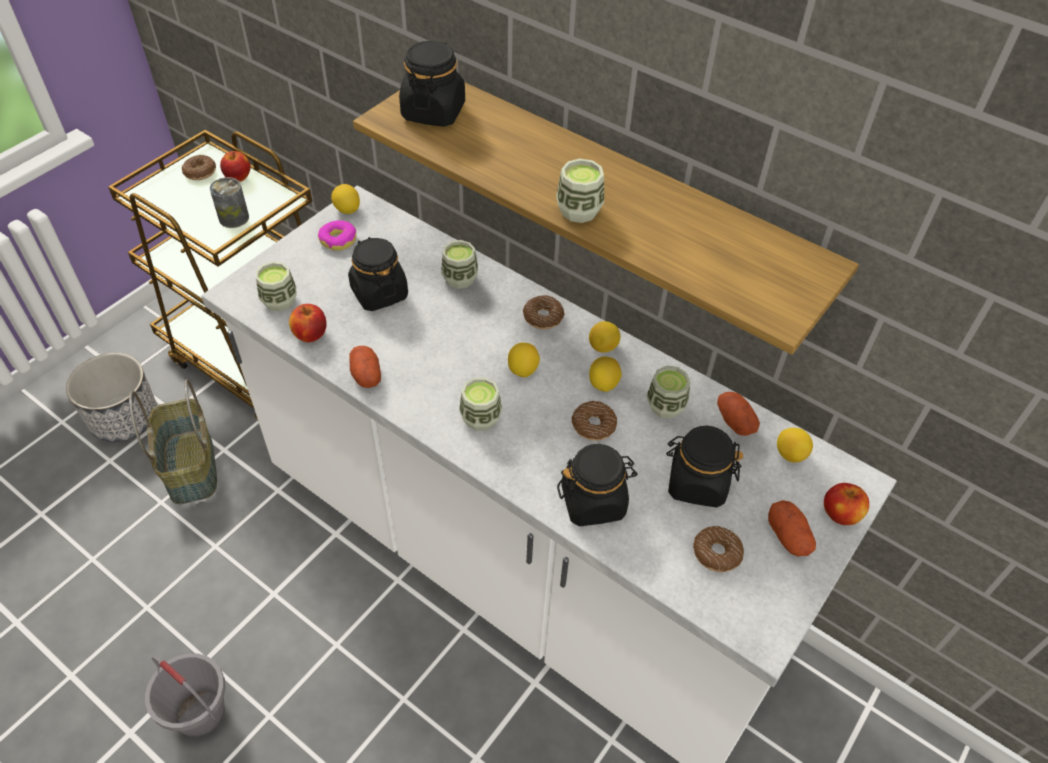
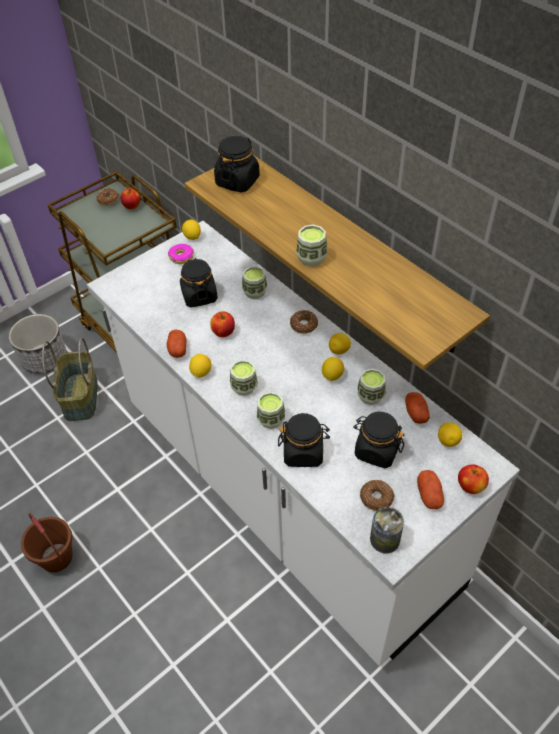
camera: 15 degrees right, 0 degrees up
(201, 712) = (57, 557): grey bucket -> brown bucket
(234, 218) = (123, 233): can -> can (385, 539)
(279, 301) = (134, 293): cup -> cup (271, 419)
(310, 335) = (148, 318): apple -> apple (223, 332)
(523, 370) = (280, 359): lemon -> lemon (201, 372)
(593, 425) = (317, 402): donut -> none

